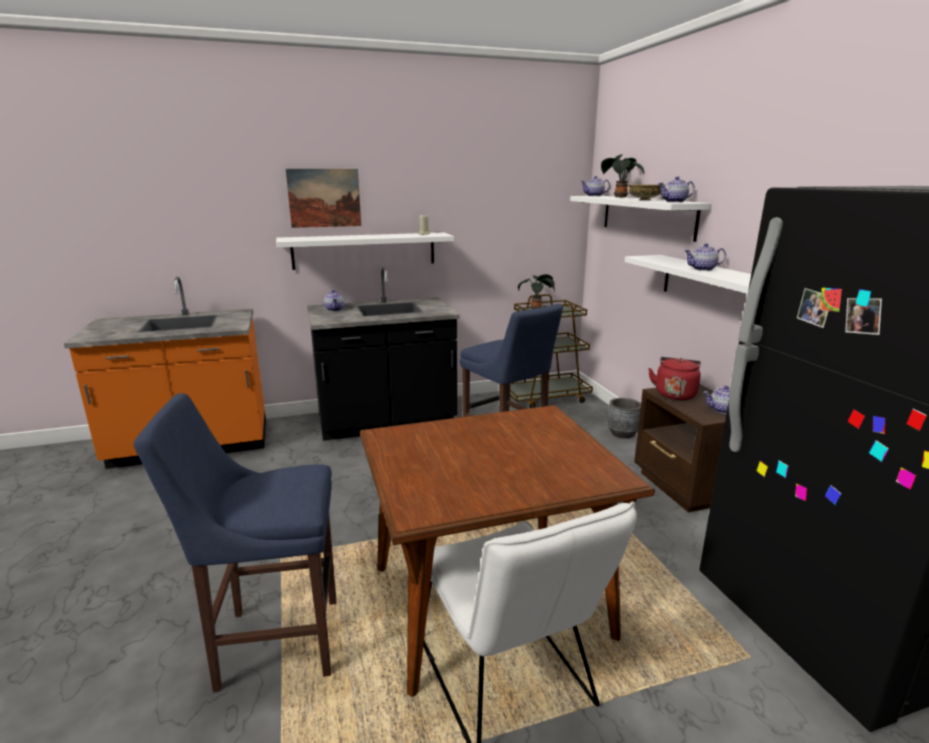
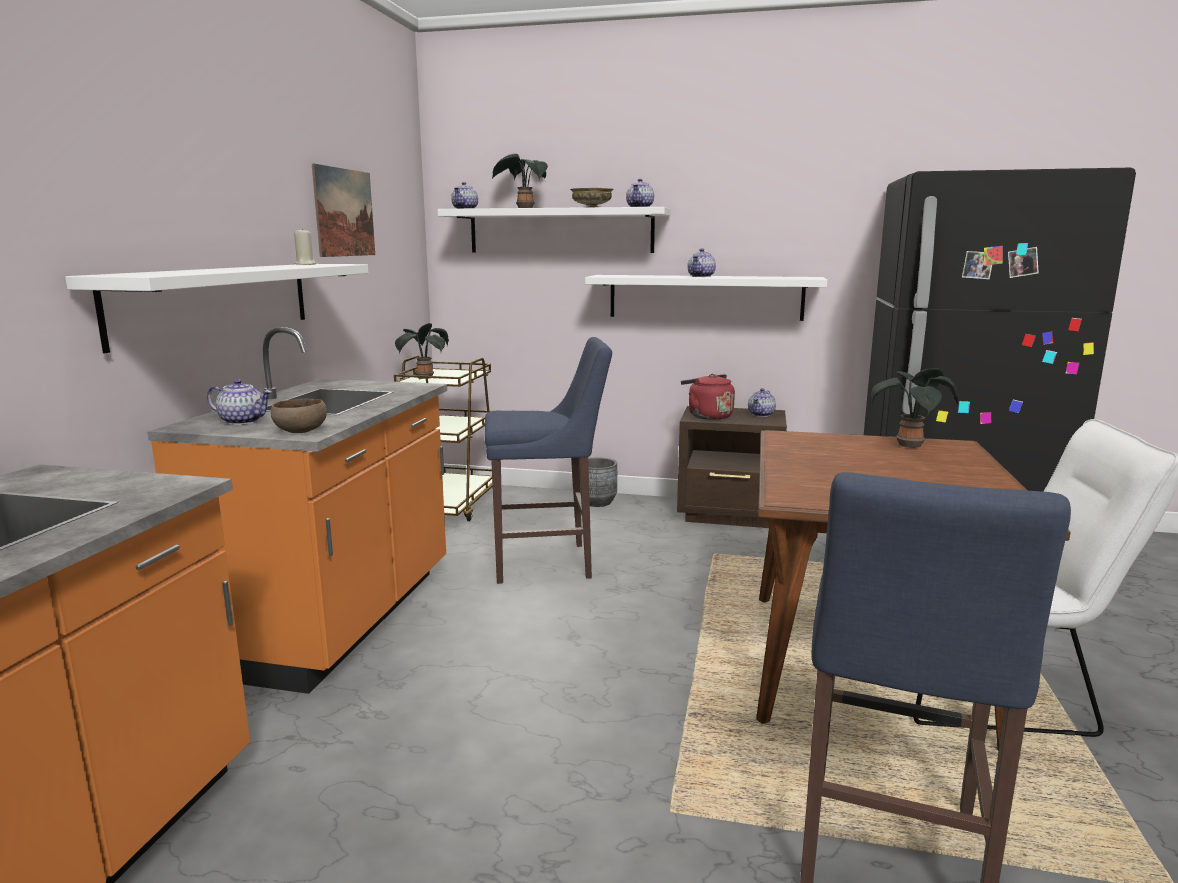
camera: 60 degrees left, 5 degrees down
(324, 198) = (146, 187): picture -> picture (344, 212)
(325, 319) = (299, 431): none -> brown bowl
(386, 422) = (338, 620): black counter -> orange counter
(581, 459) = (910, 445): none -> potted plant

